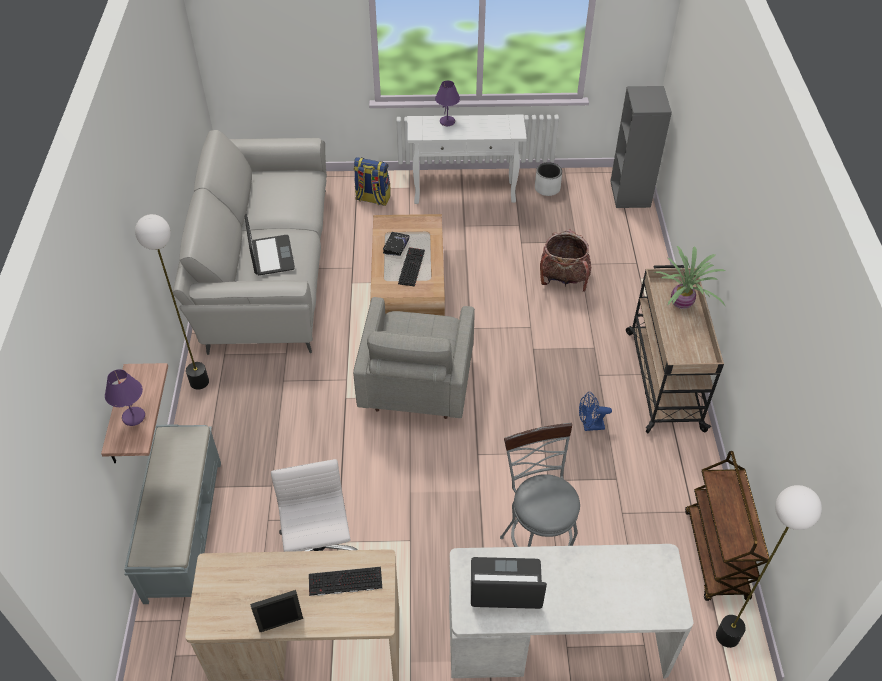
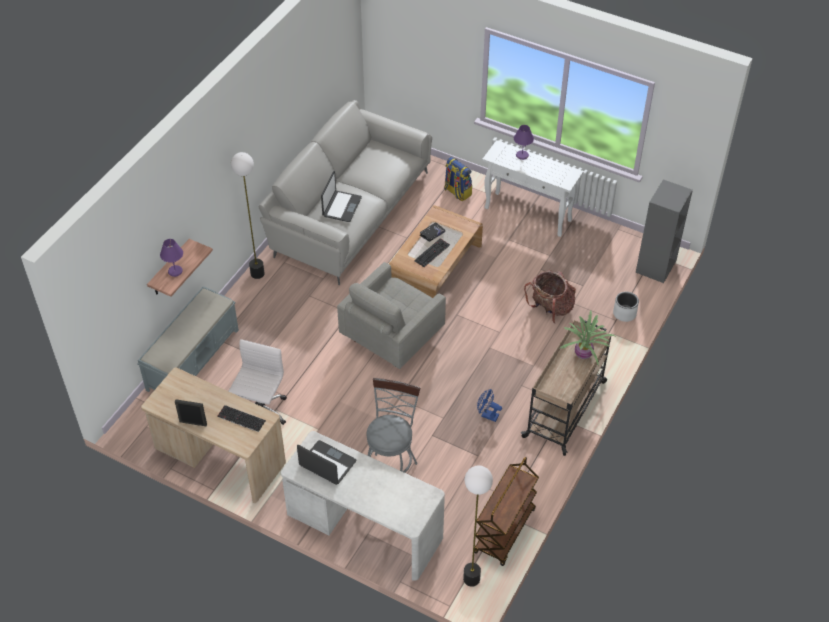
camera: 30 degrees right, 0 degrees up
(547, 188) = (594, 236): white planter -> white planter (624, 313)

